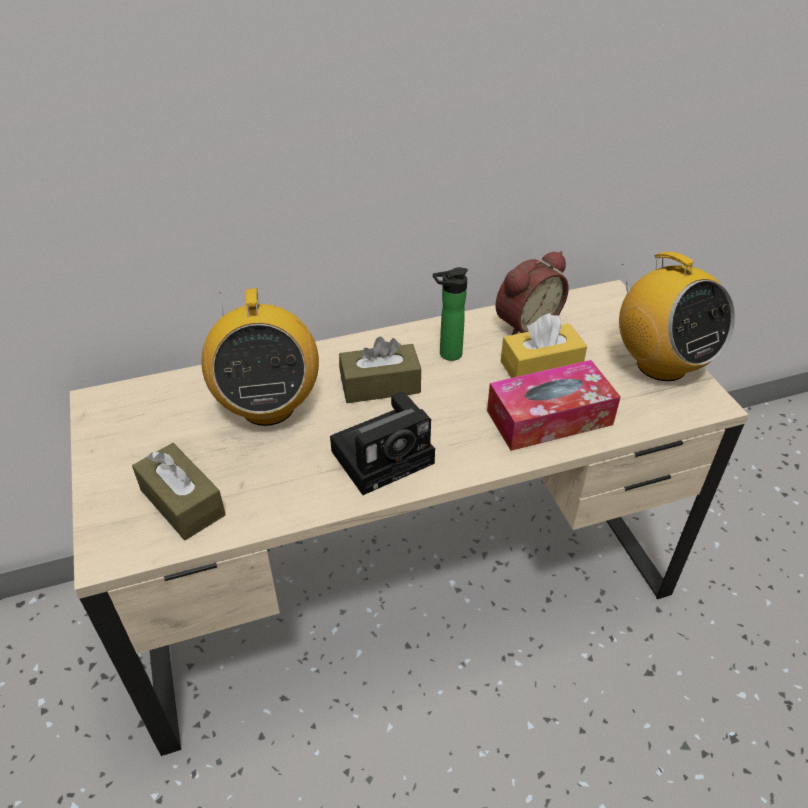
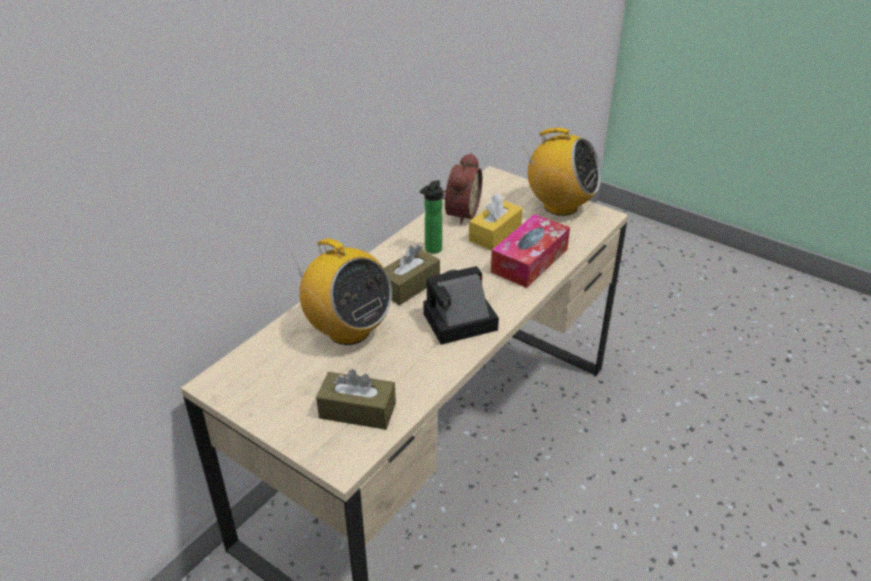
camera: 35 degrees left, 5 degrees down
(385, 455) = (457, 323): camera -> camera turned 135 degrees counterclockwise

